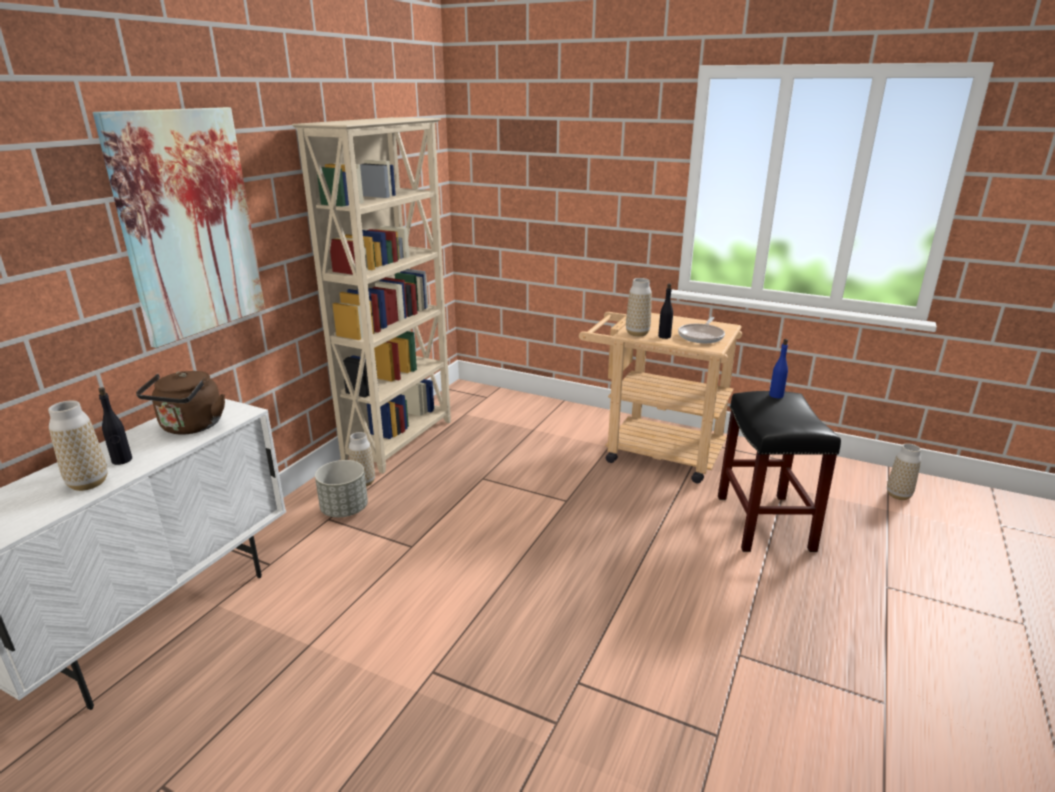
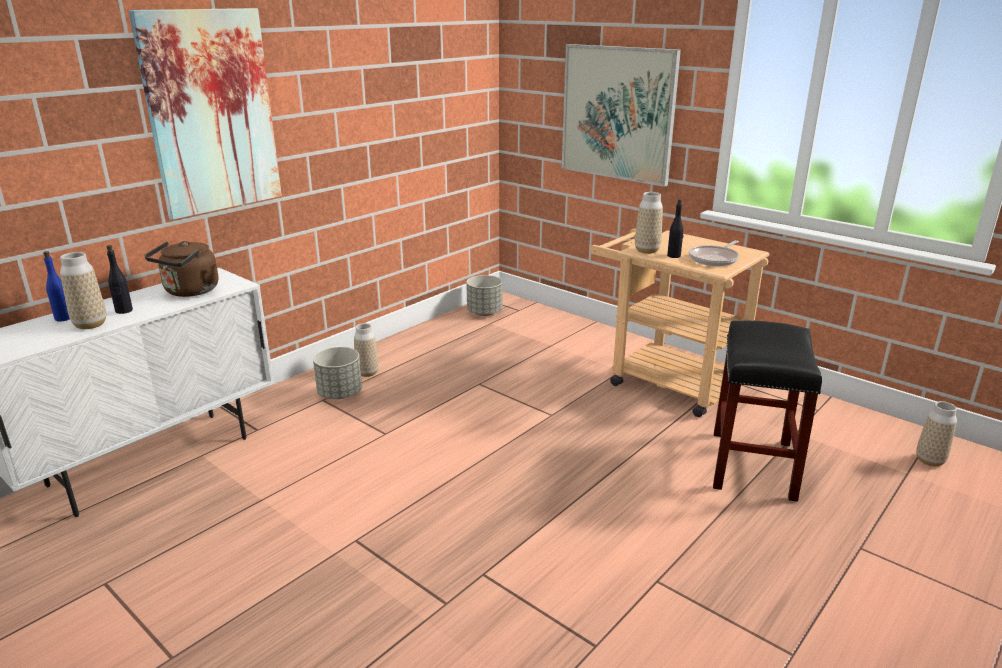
camera: 15 degrees right, 0 degrees up
(400, 440) = (417, 340): beige bookcase -> none
(455, 403) = (484, 313): none -> grey planter
(578, 203) = (617, 113): none -> picture
(776, 395) = (775, 327): blue bottle -> blue bottle (64, 318)

